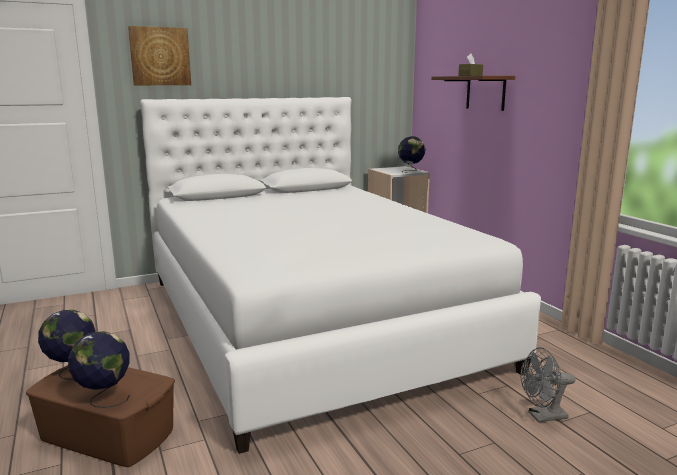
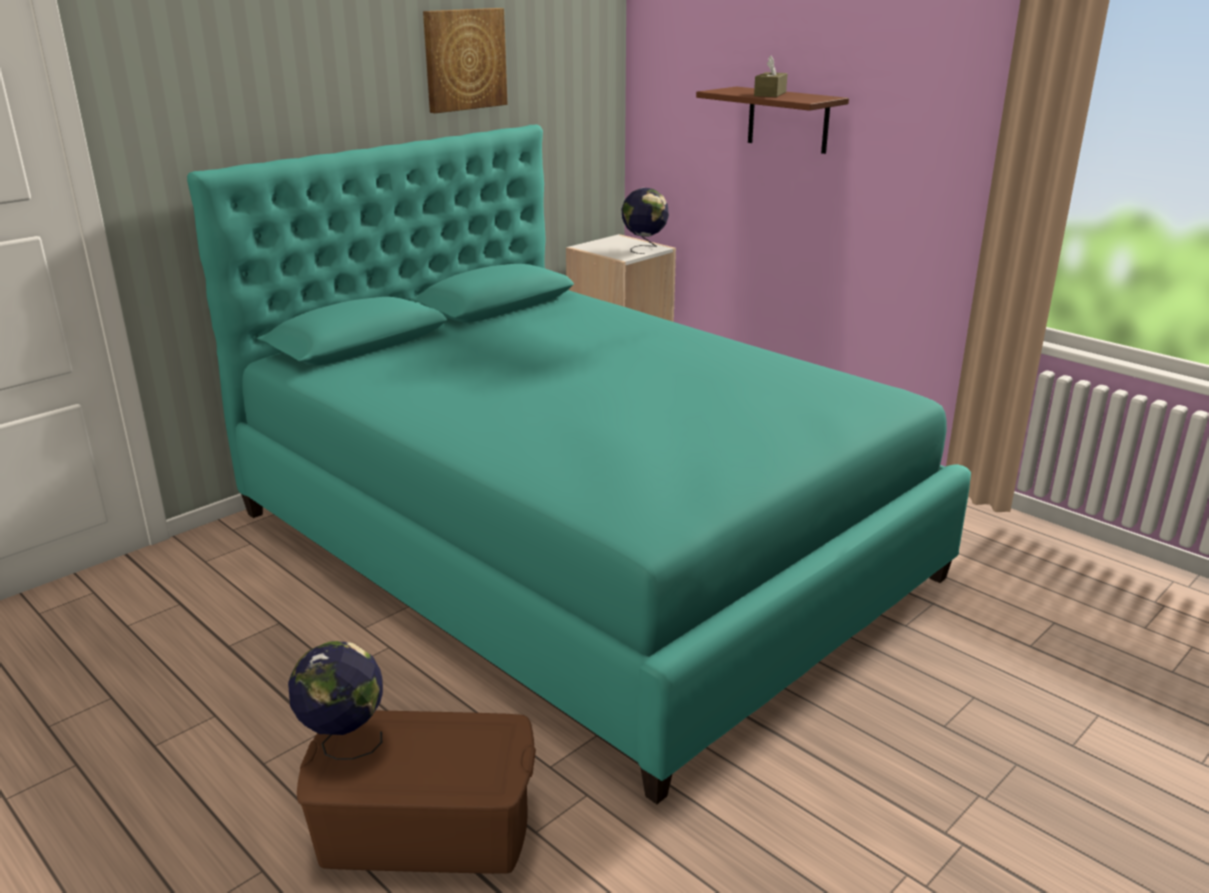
camera: 20 degrees left, 10 degrees up
(104, 399) = (451, 780): globe -> none
(160, 56) = (208, 79): picture -> picture (464, 59)
(310, 320) = (577, 543): white bed -> turquoise bed
(542, 417) = (1005, 643): grey fan -> none

